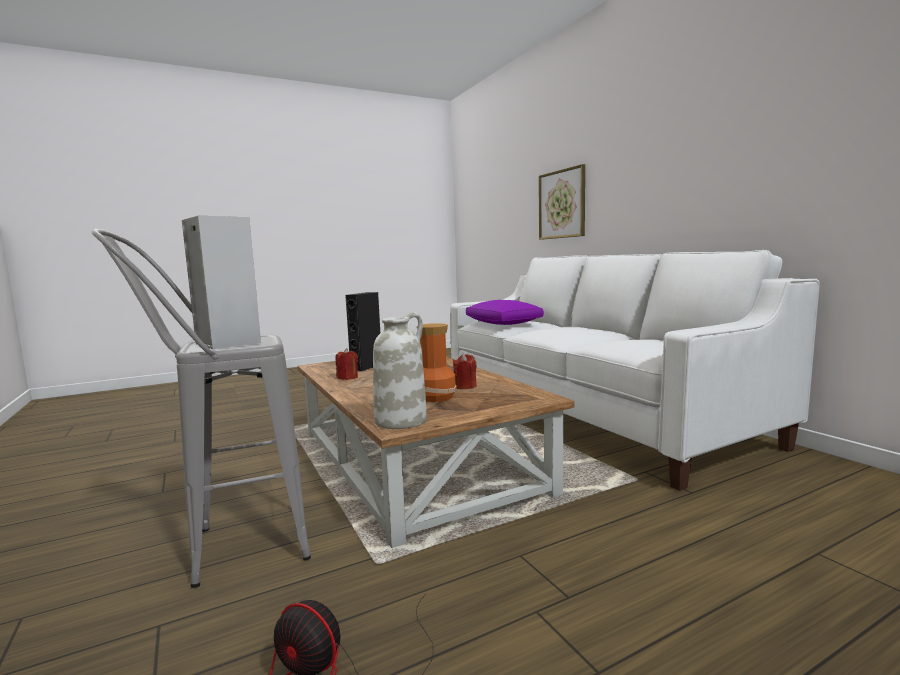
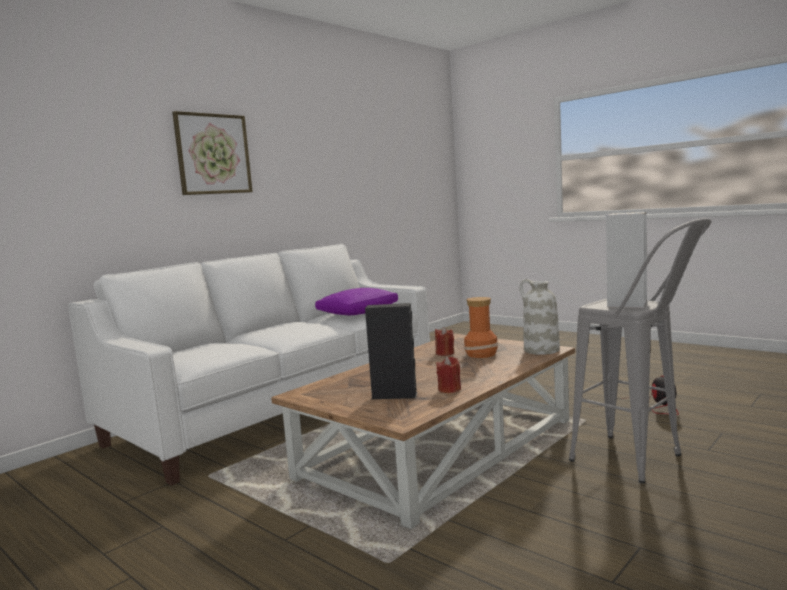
camera: 110 degrees left, 0 degrees up
(503, 323) = (222, 350): purple pillow -> purple pillow (358, 312)
(562, 204) = (74, 201): picture -> picture (213, 154)

